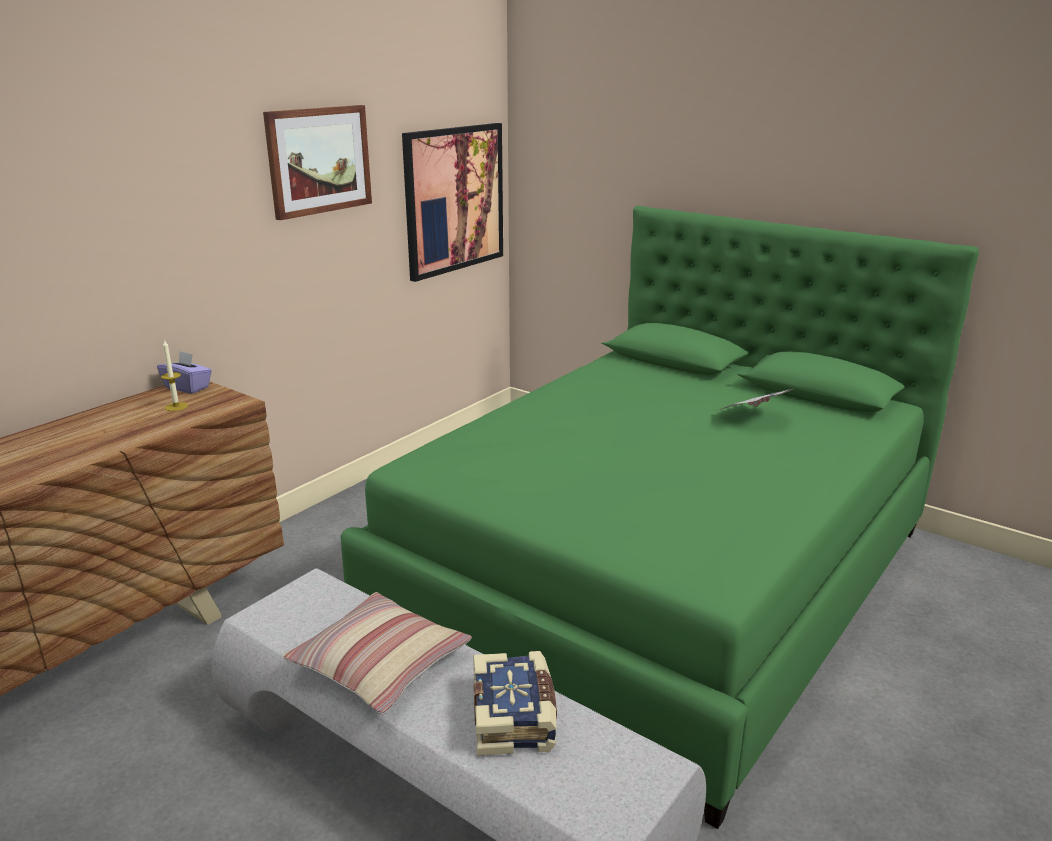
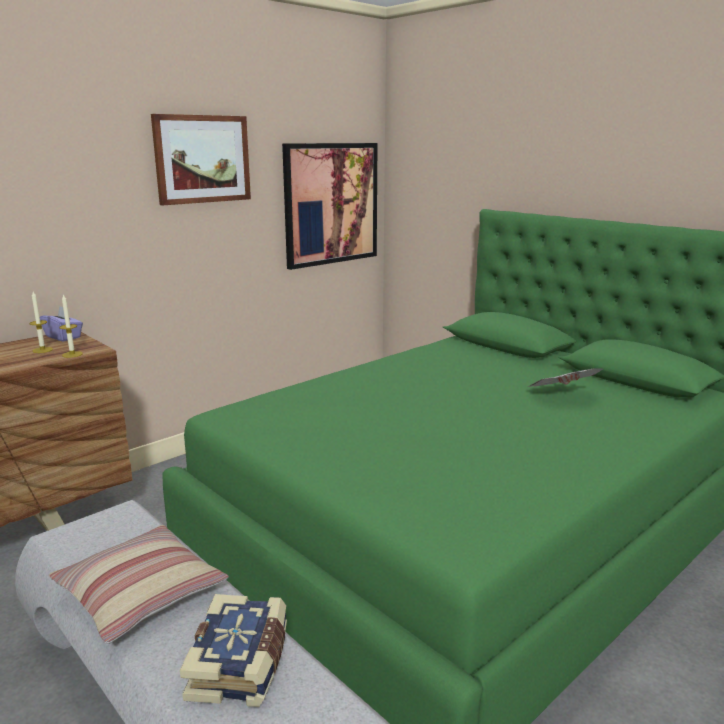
camera: 10 degrees right, 5 degrees down
(217, 410) = (72, 354): none -> candle

